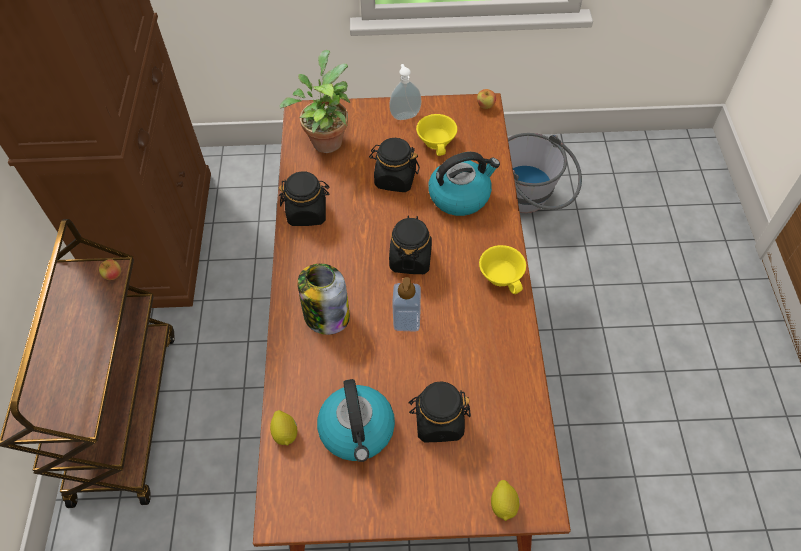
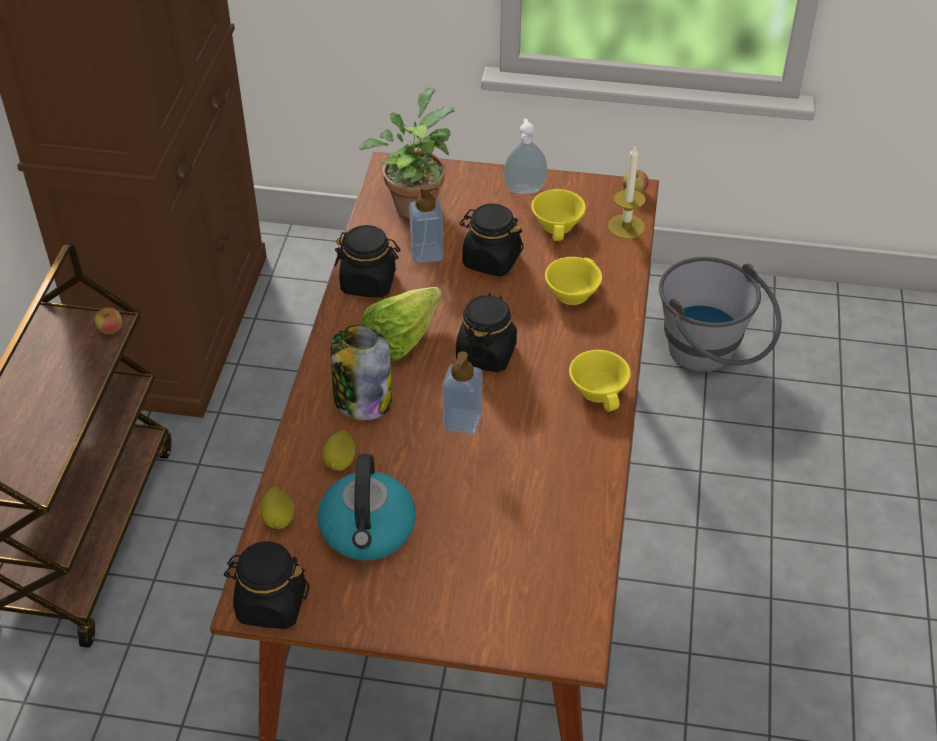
camera: 10 degrees right, 10 degrees down
(345, 181) = (427, 253): none -> soap dispenser
(348, 255) = (408, 337): none -> lettuce
(438, 421) = (472, 538): black jar -> black jar (271, 604)
(460, 195) = (571, 291): kettle -> yellow cup
(487, 135) = (626, 226): none -> candle
(503, 505) = (528, 641): lemon -> lemon (340, 461)

